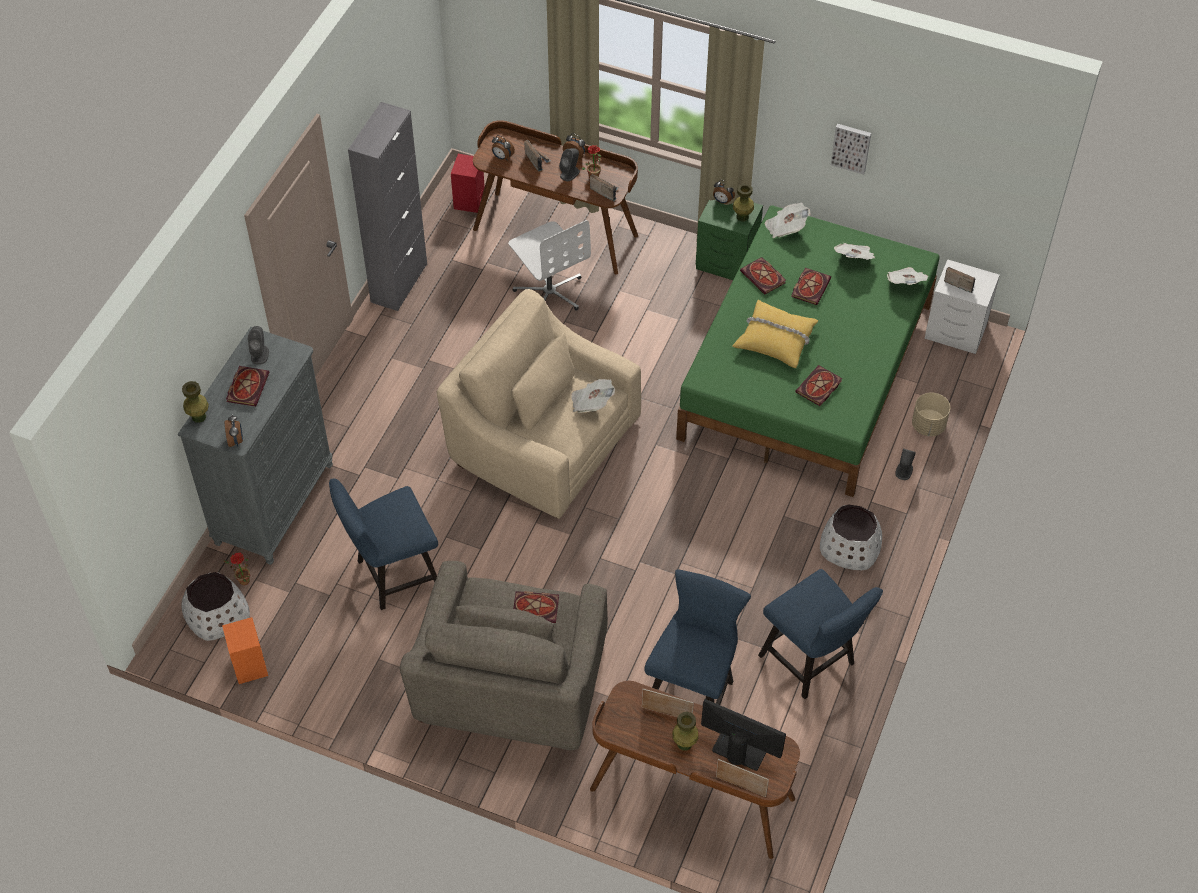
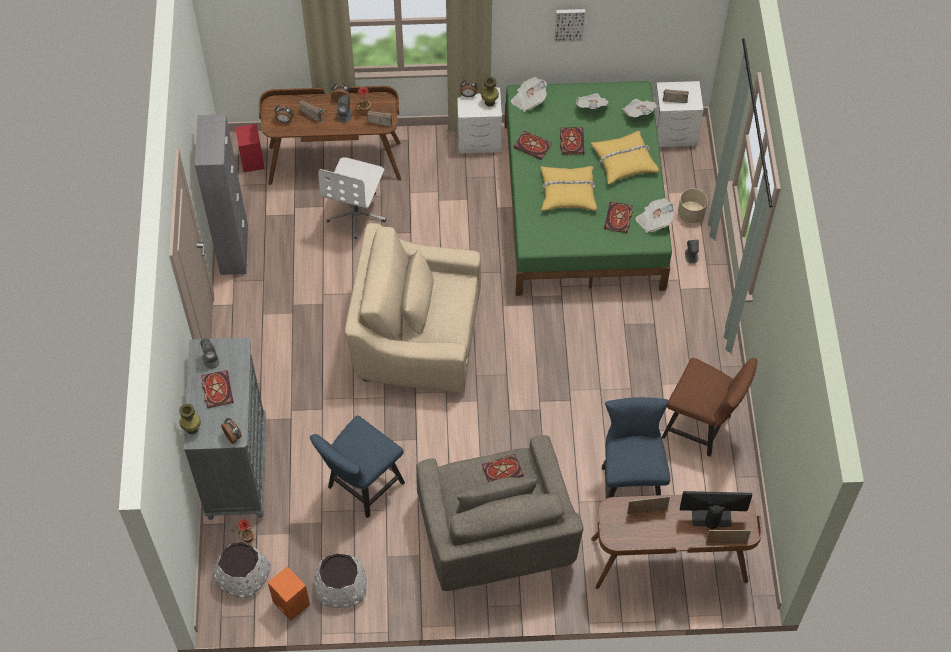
camera: 25 degrees left, 5 degrees up
(549, 292) = (357, 213): white office chair -> white office chair turned 75 degrees clockwise
(591, 403) = (456, 294): newspaper -> newspaper (654, 221)
(684, 743) = (671, 528): green vase -> none
(727, 263) = (480, 140): green nightstand -> white nightstand
(812, 663) = (701, 428): blue chair -> brown chair
(849, 547) = (683, 329): white planter -> white planter (340, 585)
(859, 329) = (624, 161): none -> yellow pillow

